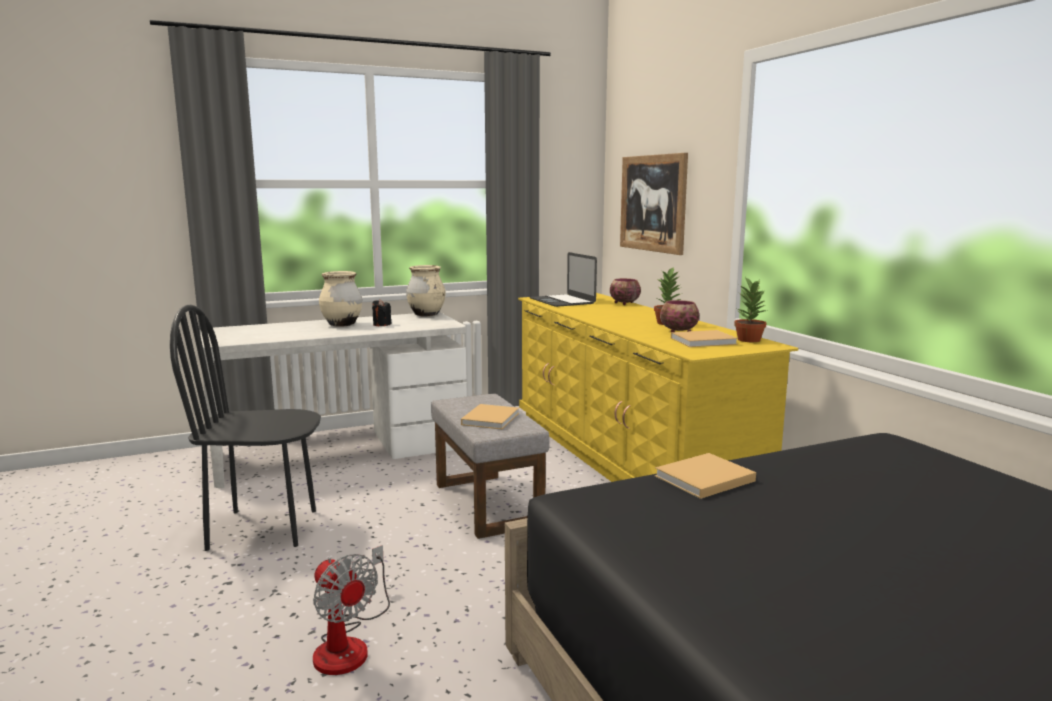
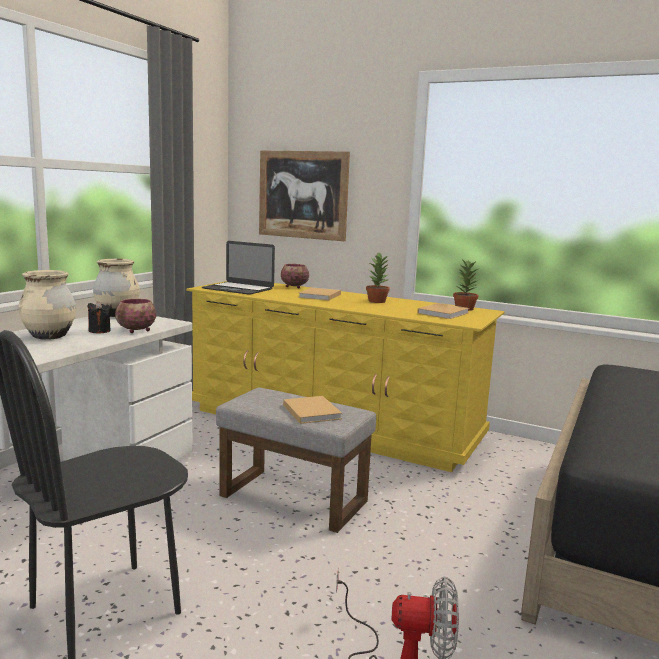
camera: 40 degrees left, 0 degrees up
(678, 331) = (405, 307): bowl -> bowl (136, 330)
(702, 479) = (620, 419): beige book -> beige book (319, 296)

